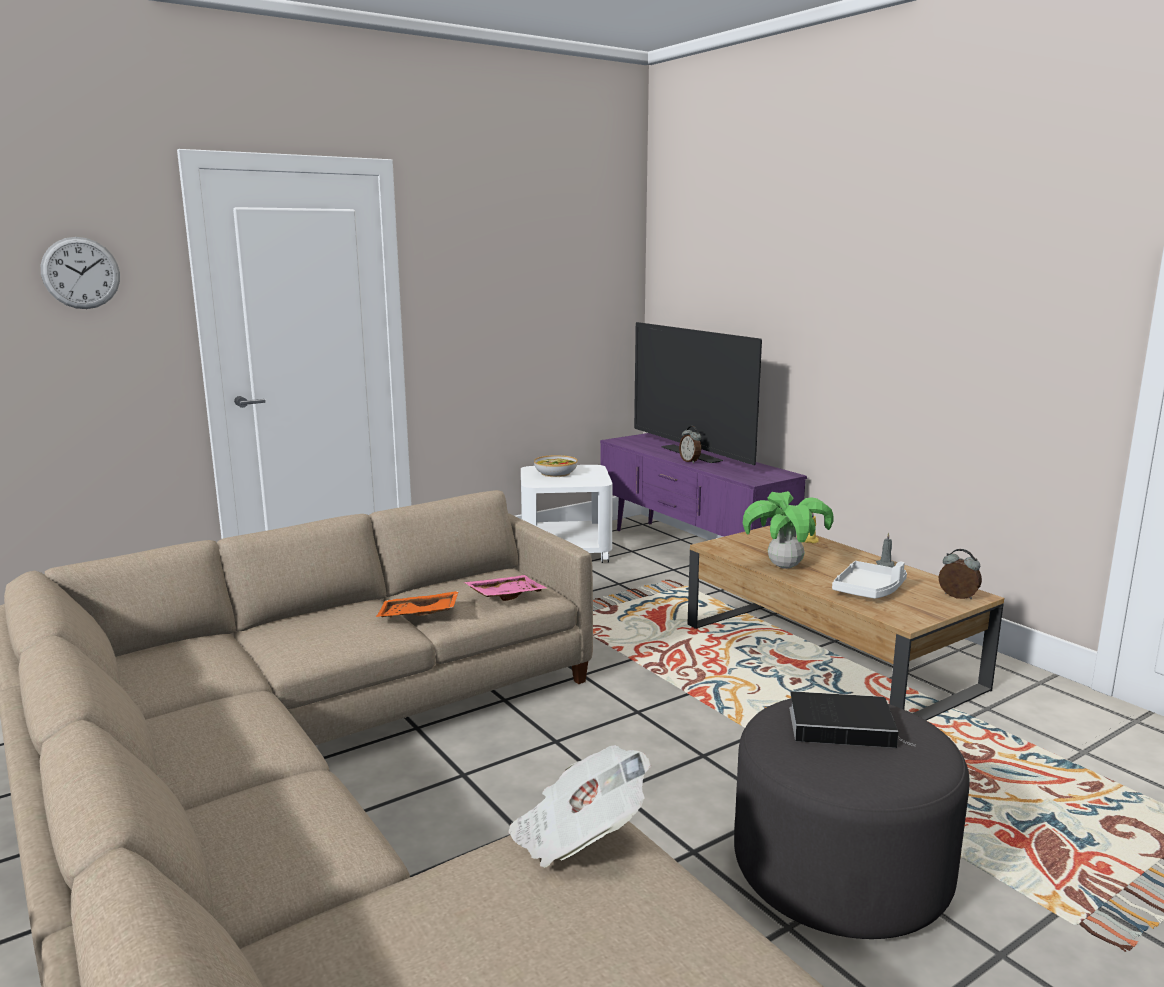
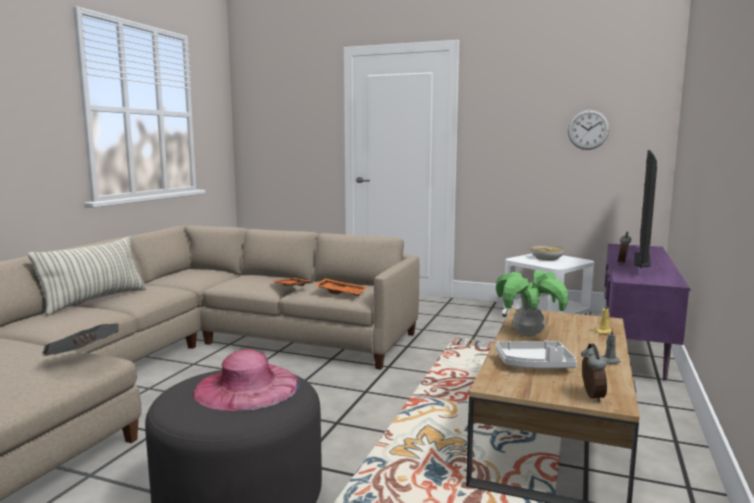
camera: 55 degrees right, 5 degrees down
(81, 273) = (299, 110): wall clock -> wall clock (588, 129)
(194, 785) = (95, 301): none -> pillow
(505, 595) = (341, 292): pink tray -> orange tray
(844, 726) = (247, 387): book -> pink hat

